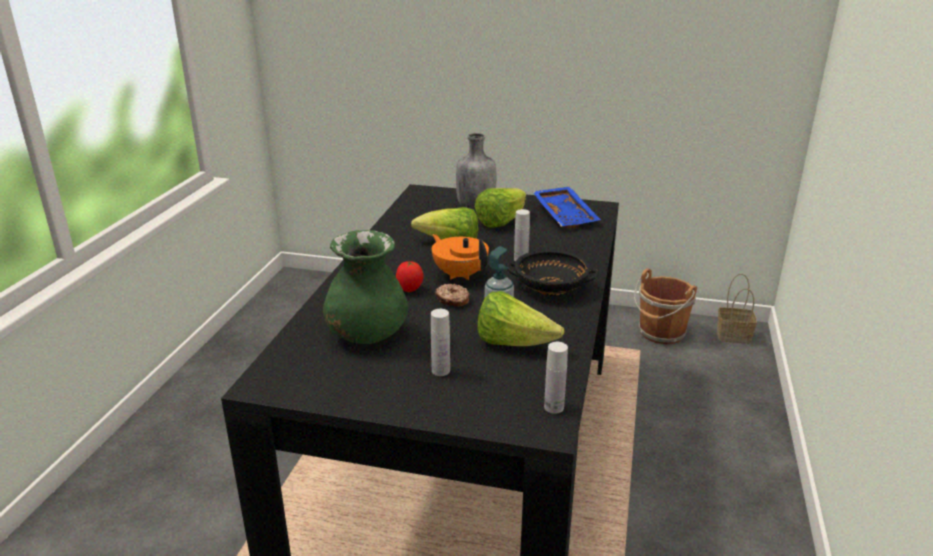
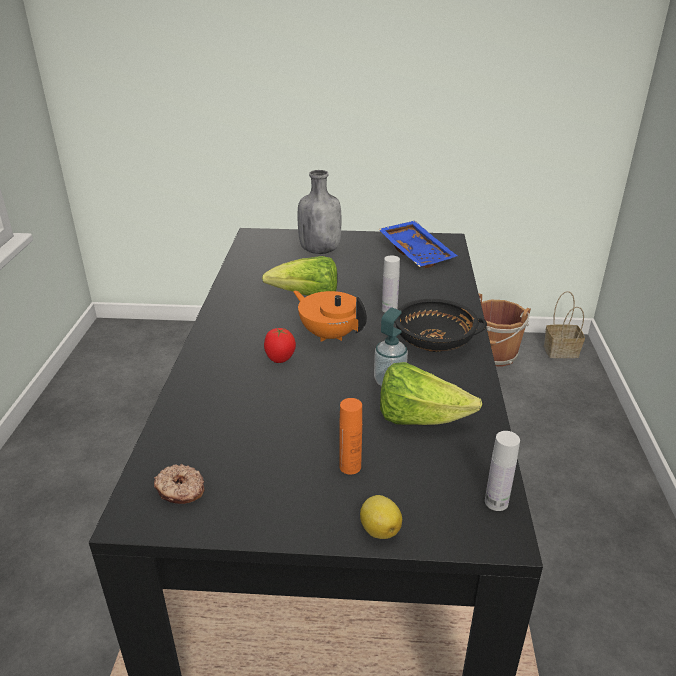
camera: 10 degrees left, 5 degrees up
(367, 335) = (248, 427): green vase -> none
(440, 371) = (350, 466): white bottle -> orange bottle
(448, 414) = (379, 529): none -> lemon
(452, 300) = (332, 369): donut -> donut (180, 491)
(501, 222) = (352, 265): lettuce -> none

